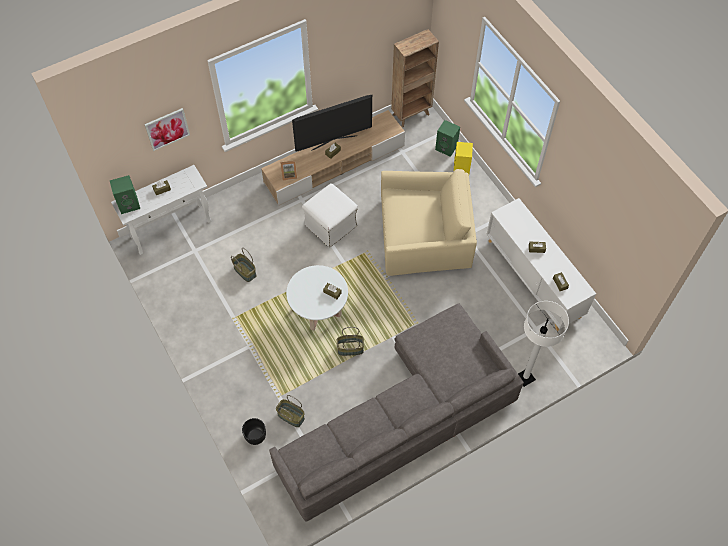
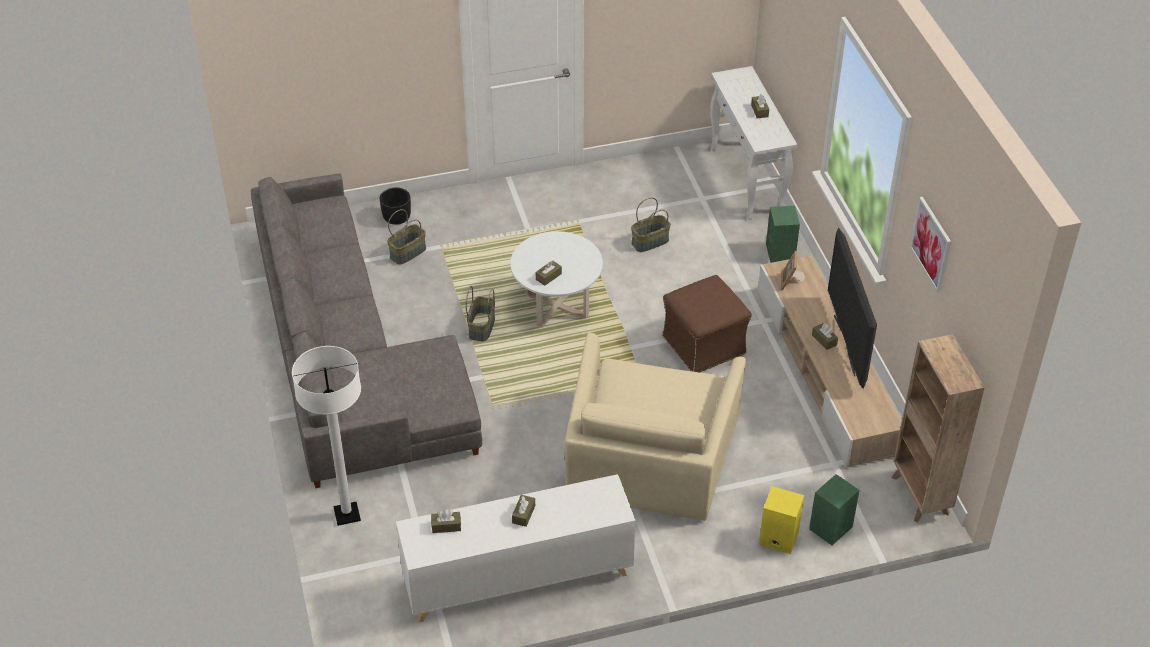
camera: 105 degrees right, 15 degrees down
(129, 204) = (743, 80): green speaker -> green speaker (781, 253)
(167, 129) = (801, 52): picture -> picture (931, 244)
(331, 225) = (704, 345): white ottoman -> brown ottoman

